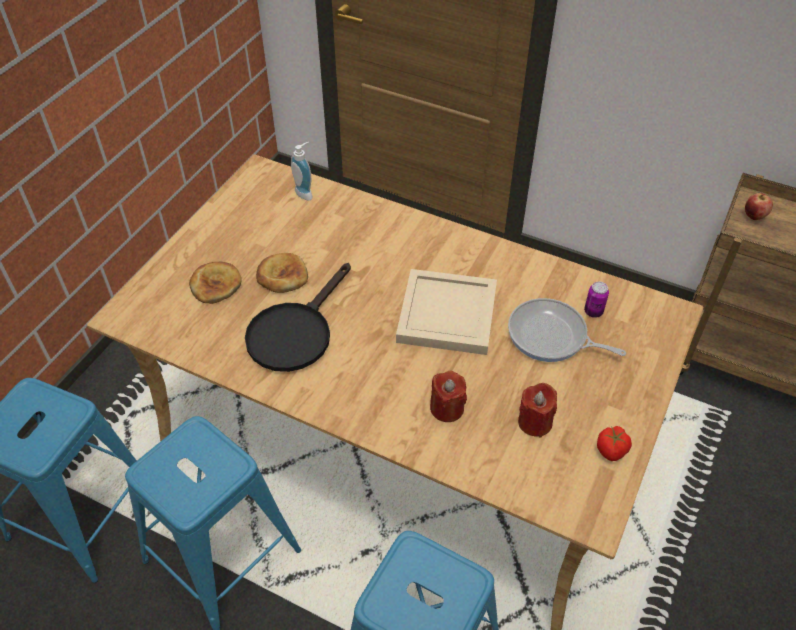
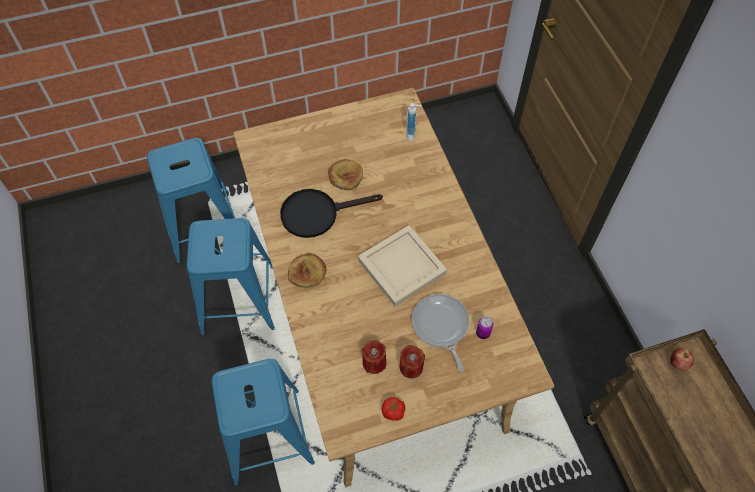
camera: 45 degrees right, 10 degrees up
(216, 284) = (309, 155): bread -> bread (307, 272)
(447, 408) = (341, 316): red candle -> red candle (411, 367)

